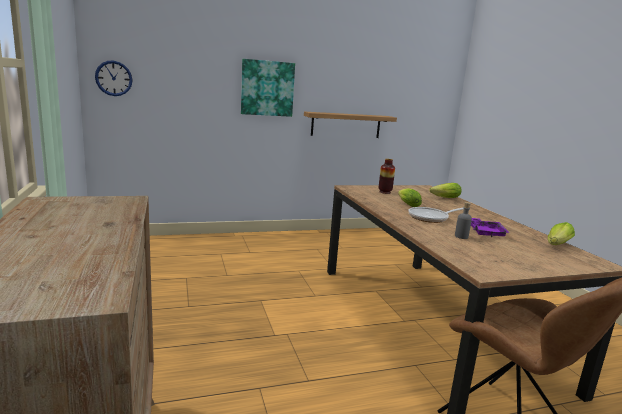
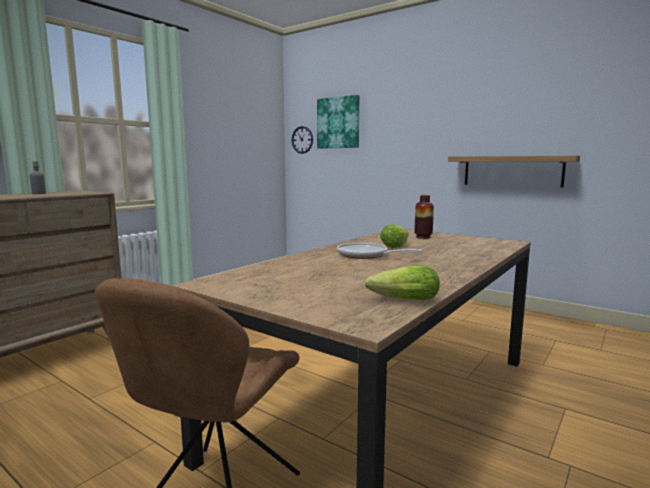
camera: 55 degrees right, 5 degrees down
(267, 88) = (417, 135): picture -> picture (338, 123)
(443, 198) = (480, 250): lettuce -> none
(461, 236) = (320, 268): grey bottle -> grey bottle (39, 193)
(486, 232) = (366, 273): purple tray -> none

